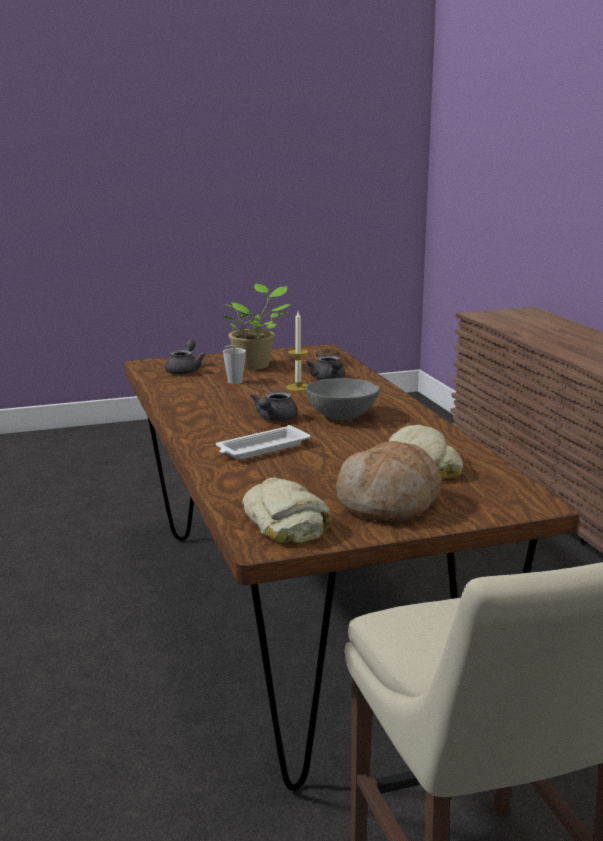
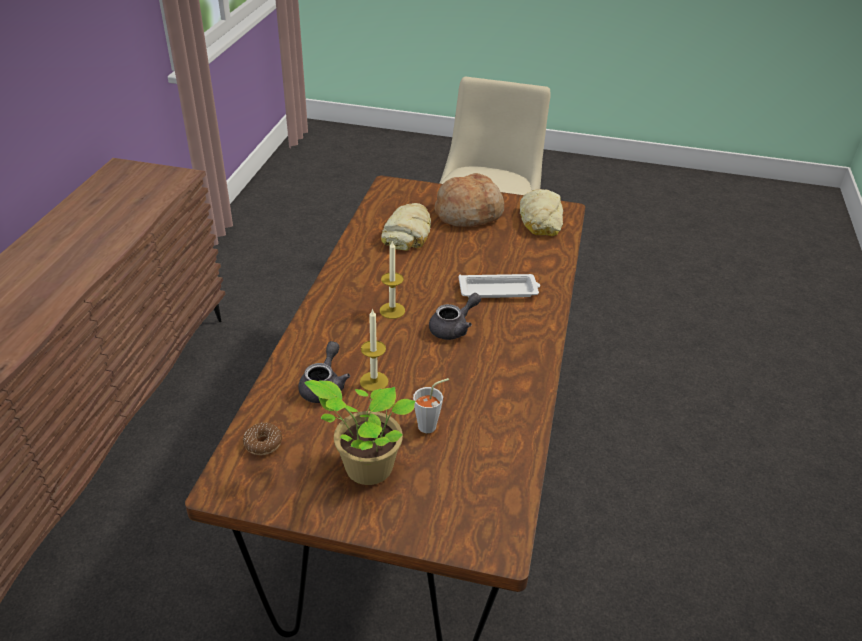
camera: 150 degrees left, 20 degrees up
(185, 370) = (462, 492): grey teapot -> none
(342, 416) = (392, 310): grey bowl -> candle

